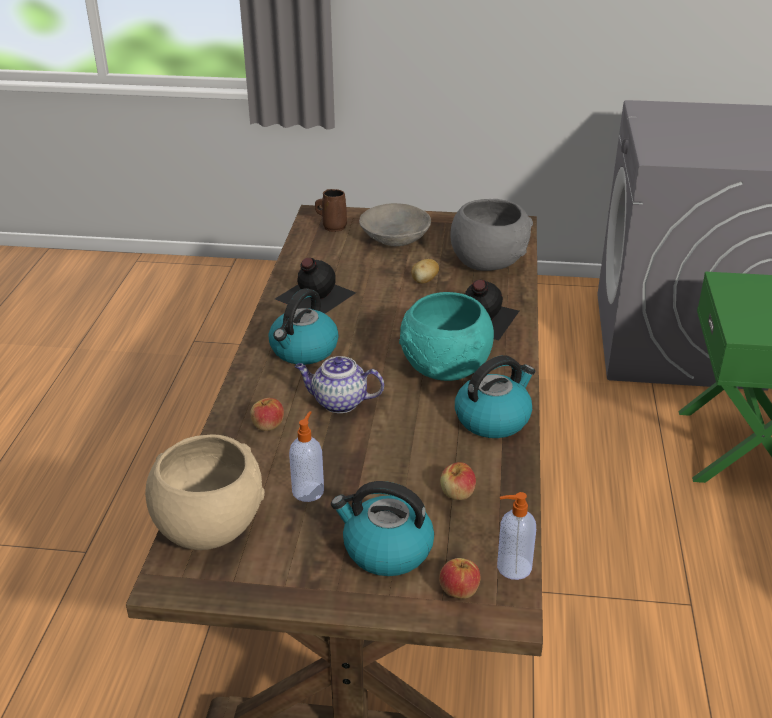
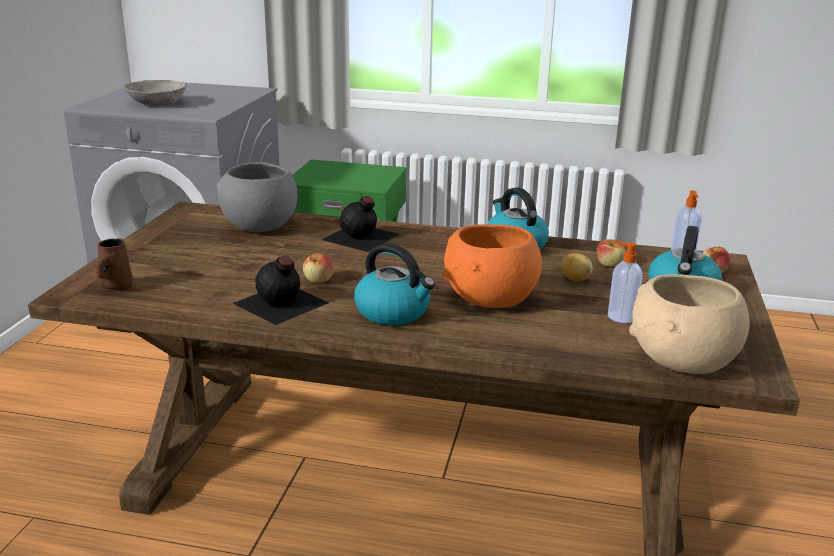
camera: 85 degrees left, 10 degrees down
(267, 425) = (526, 332): apple -> apple (318, 280)
(338, 402) = (489, 299): teapot -> orange bowl
(394, 238) = (174, 258): grey bowl -> grey bowl (156, 103)
(424, 281) = (280, 252): potato -> potato (574, 279)
(446, 369) = (440, 255): turquoise bowl -> none

